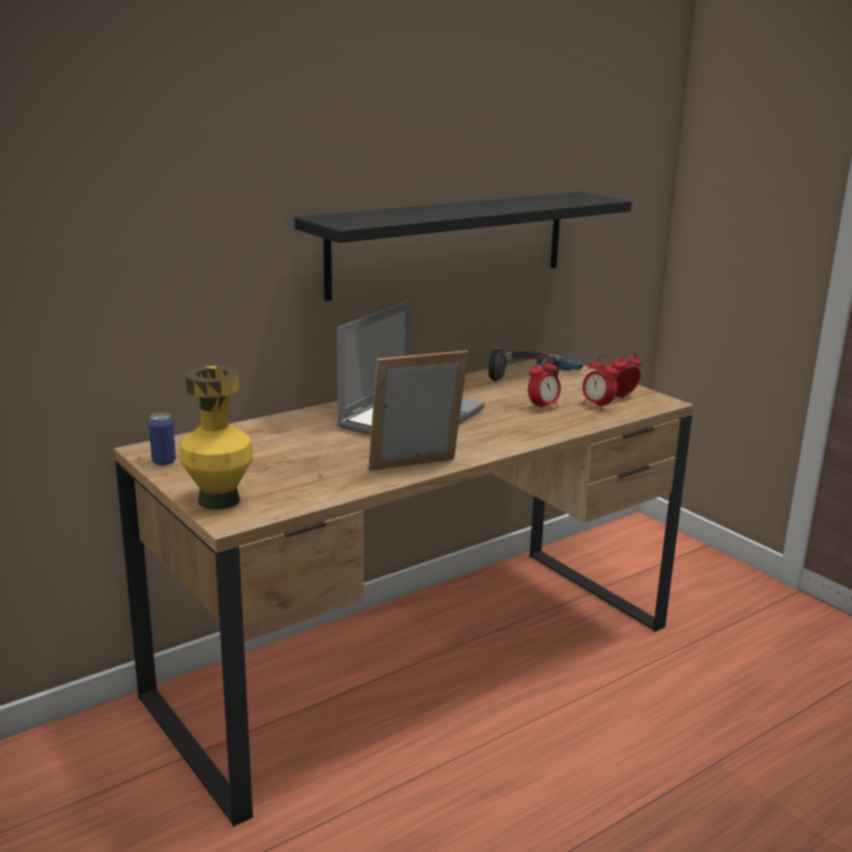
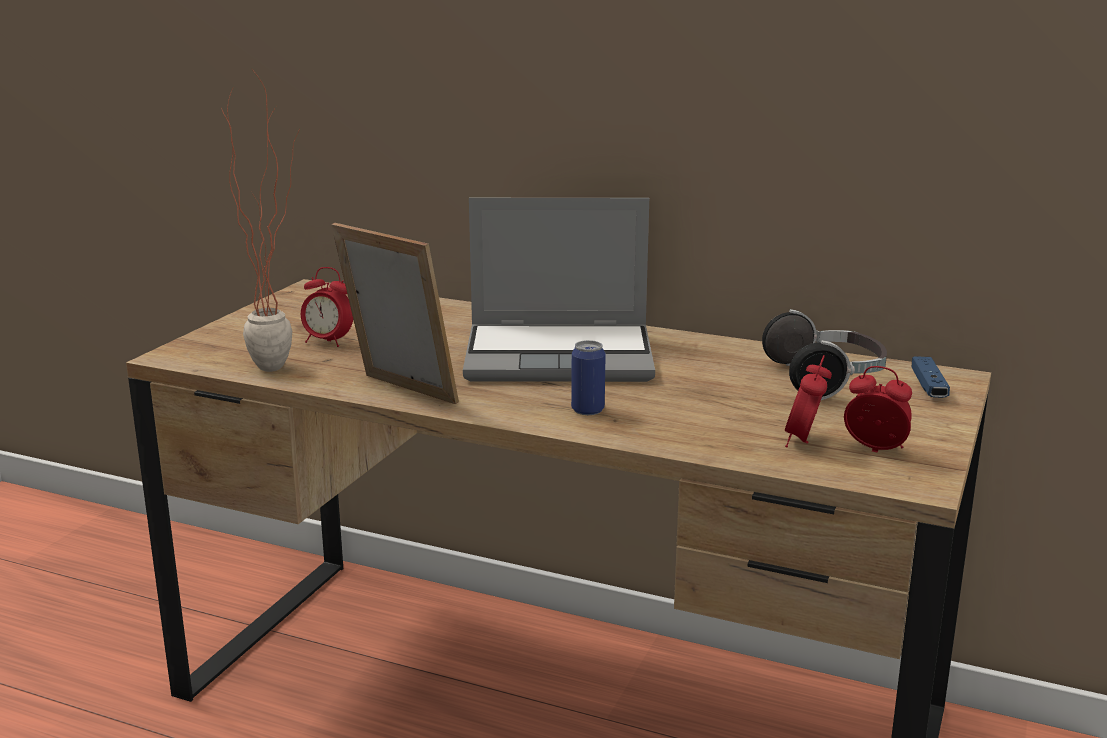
camera: 60 degrees right, 0 degrees up
(163, 462) = (289, 300): can -> can (587, 410)
(218, 500) = (216, 340): yellow vase -> none
(308, 489) = (283, 364): none -> potted plant
(450, 243) = (778, 131): black shelf -> none
(543, 407) = (730, 411): alarm clock -> alarm clock (328, 342)

